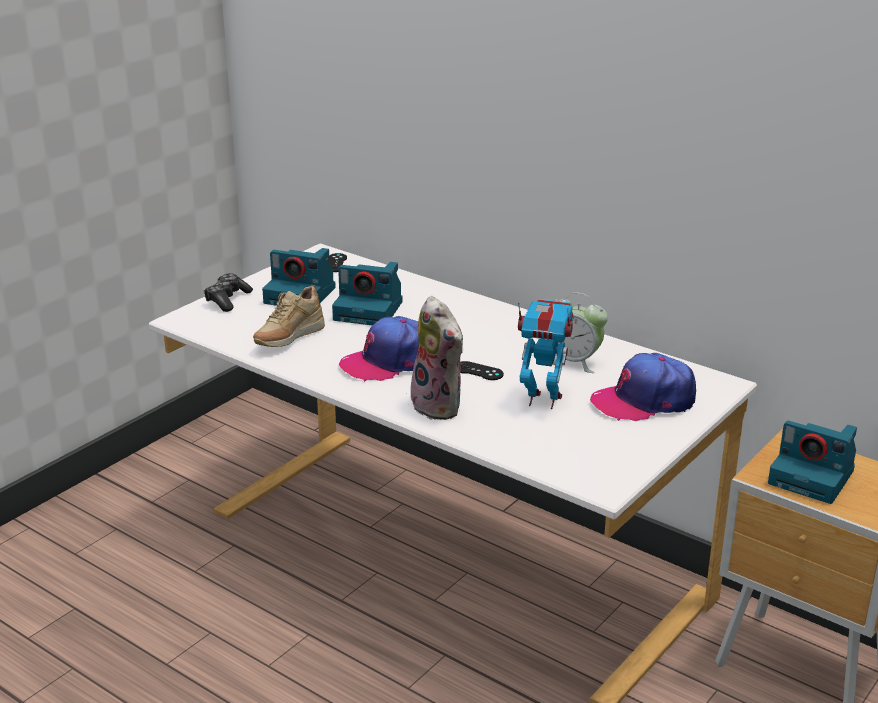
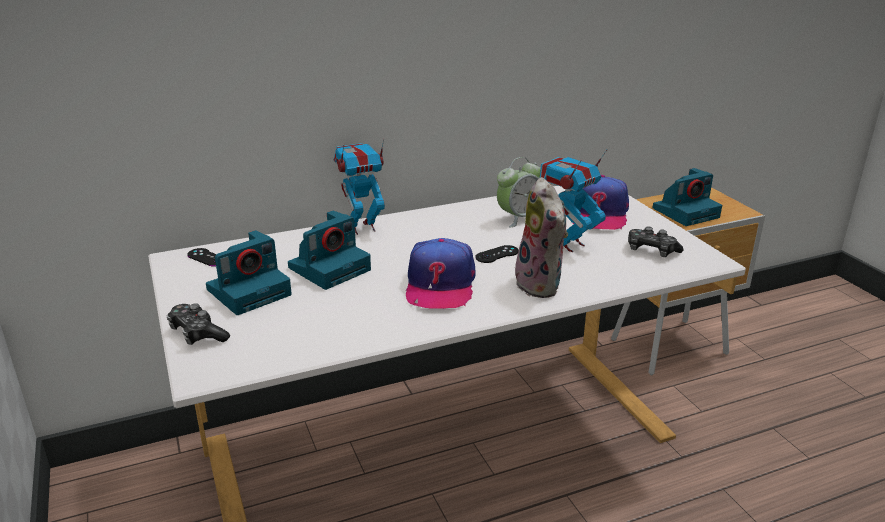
camera: 60 degrees left, 0 degrees up
(288, 339) = (335, 322): beige shoe -> none
(440, 406) = (542, 285): plush toy -> plush toy turned 75 degrees clockwise
(458, 299) = (362, 228): none -> toy robot
(584, 447) = (651, 251): none -> game controller

